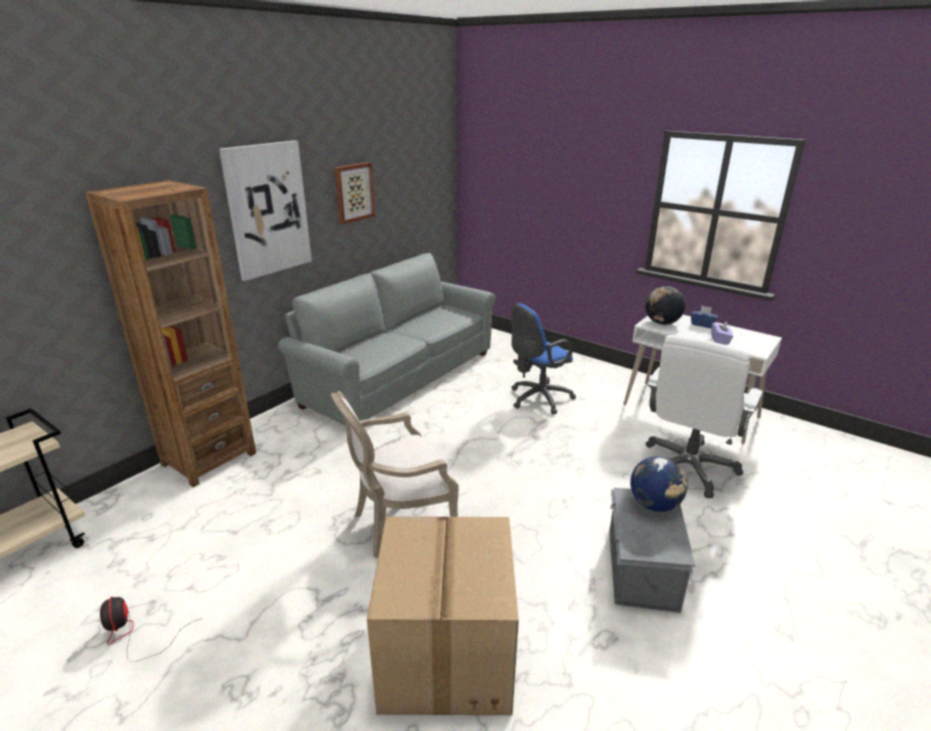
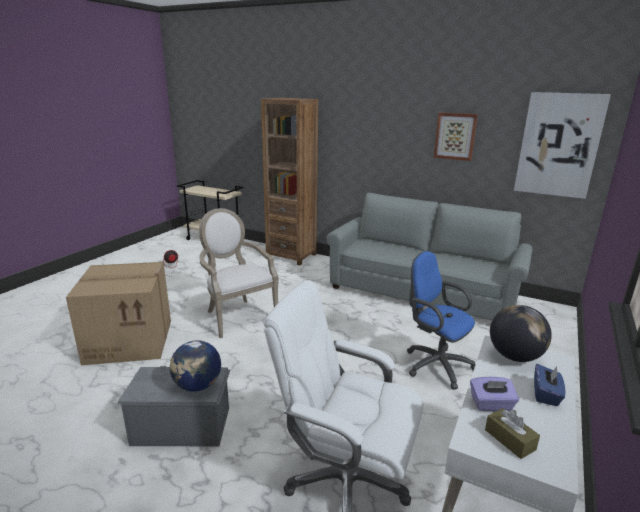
camera: 80 degrees right, 5 degrees down
(267, 209) = (375, 130): picture -> picture (558, 145)
(750, 342) = (509, 440): none -> brown tissue box

